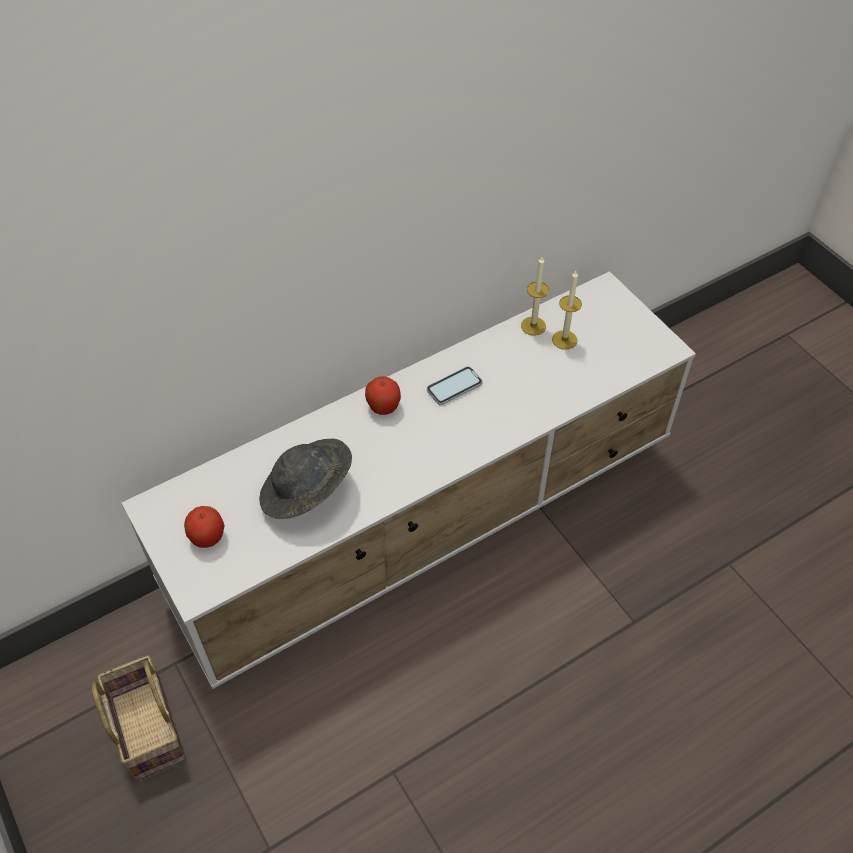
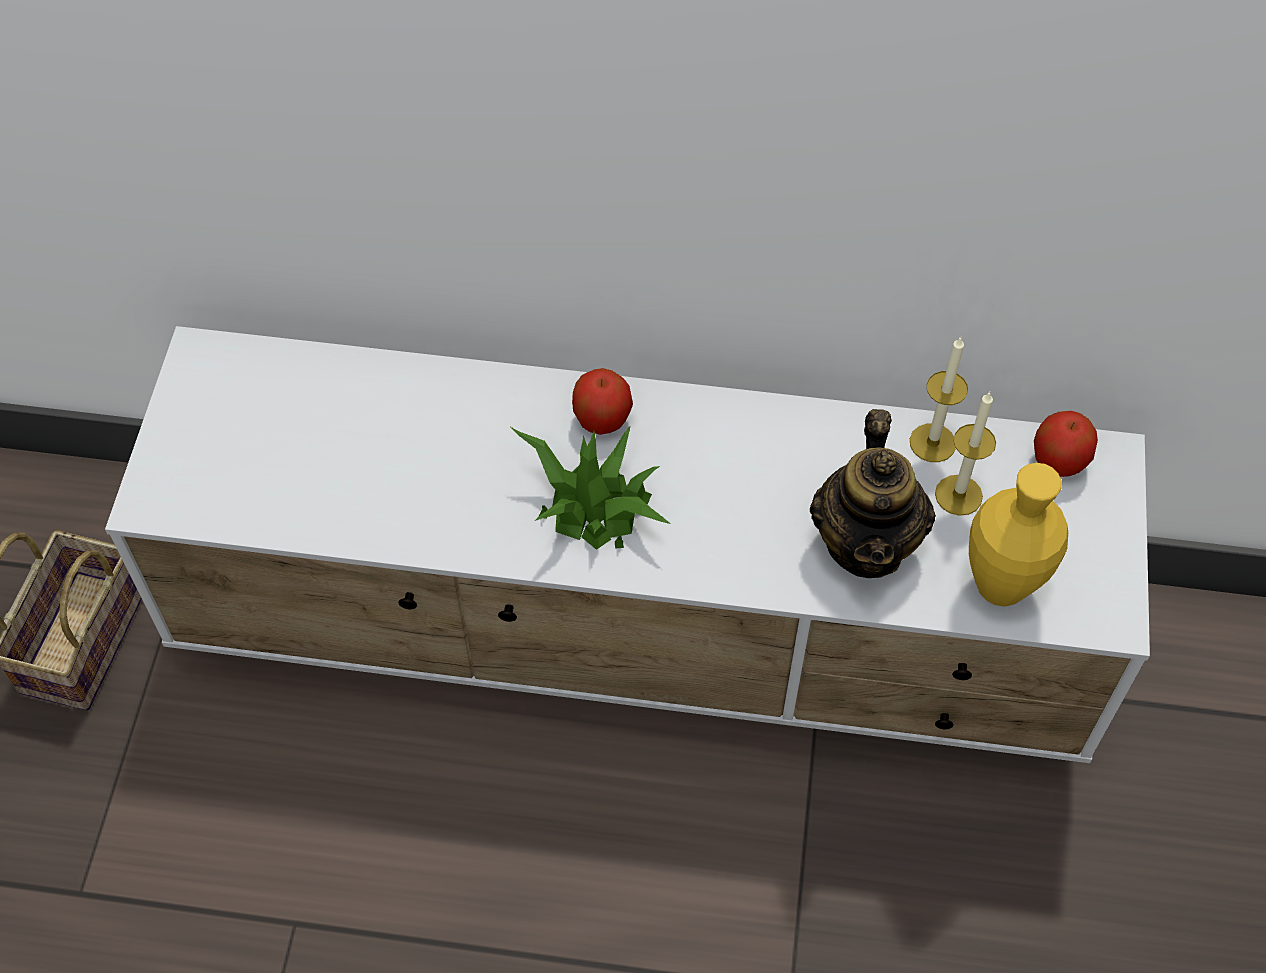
camera: 40 degrees right, 5 degrees up
(208, 537) = (227, 441): apple -> apple (1059, 461)
(307, 492) = (393, 468): grey hat -> none
(417, 445) = (593, 504): none -> potted plant
(454, 387) = (725, 456): phone -> none
(548, 383) = (866, 543): none -> teapot
(616, 364) = (1000, 586): none -> yellow vase

